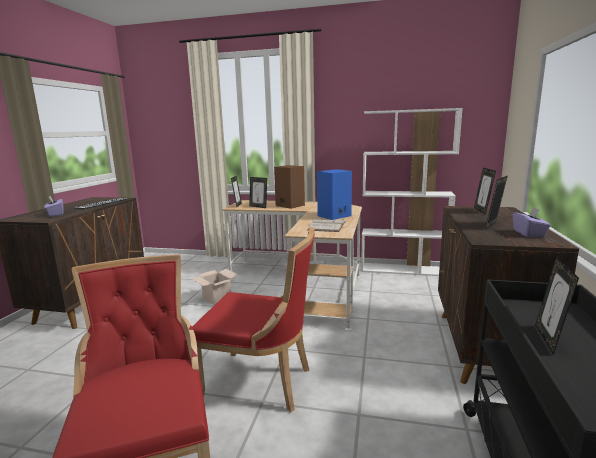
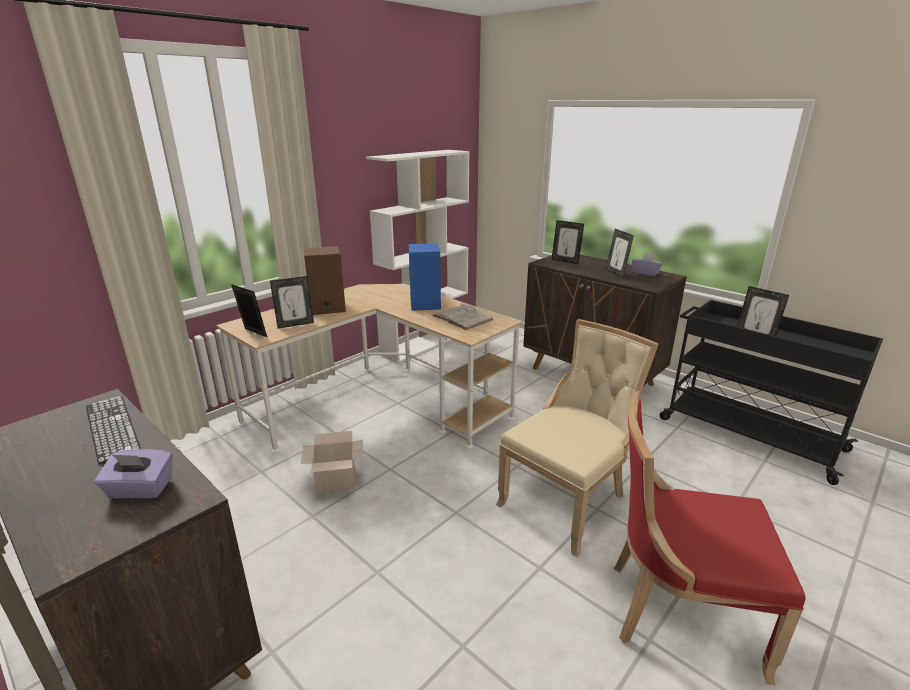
camera: 60 degrees left, 10 degrees up
(261, 383) = (568, 500): red chair -> beige chair

